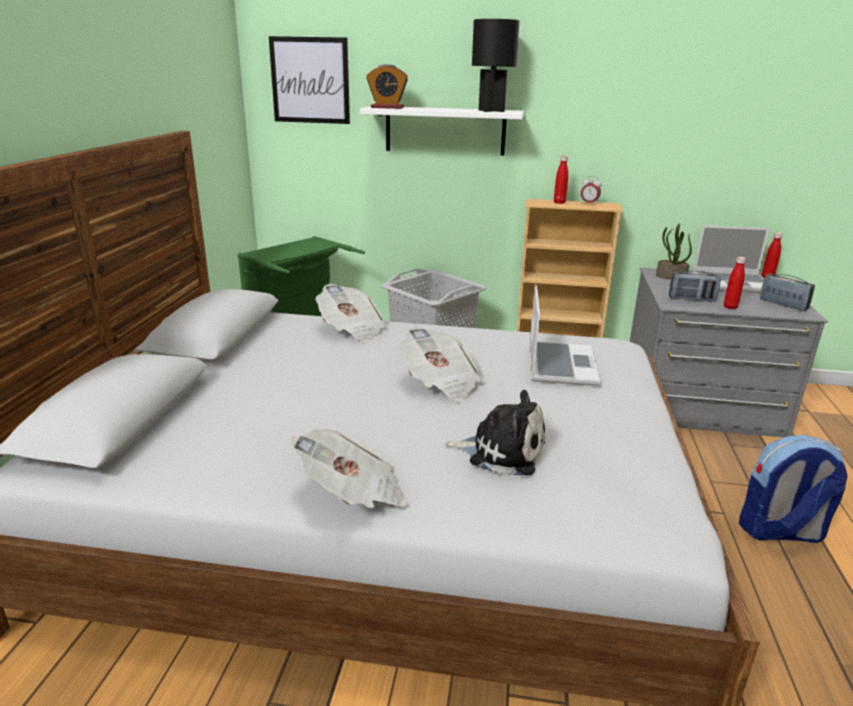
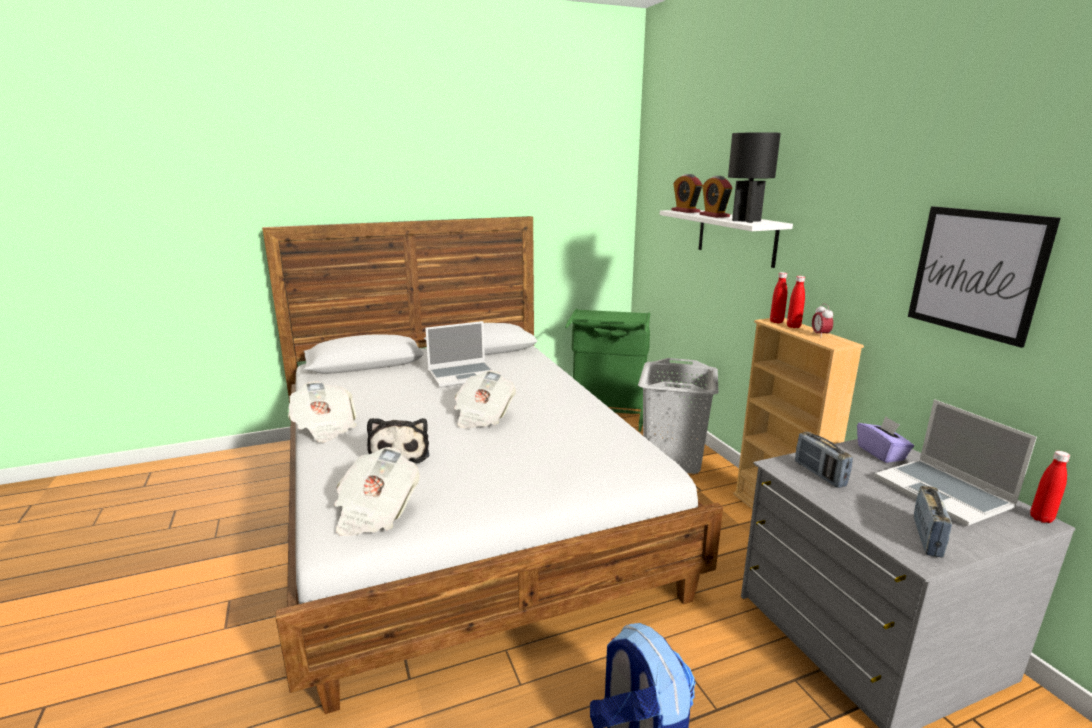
camera: 60 degrees right, 5 degrees down
(310, 80) = (666, 186): picture -> picture (976, 273)
(352, 330) = (536, 373): newspaper -> newspaper (375, 512)
(439, 109) = (714, 216): none -> alarm clock
(559, 365) = (569, 448): laptop -> laptop (463, 375)
(670, 277) = (881, 453): potted plant -> purple tissue box
(730, 307) = (837, 500): red bottle -> red bottle (776, 322)

